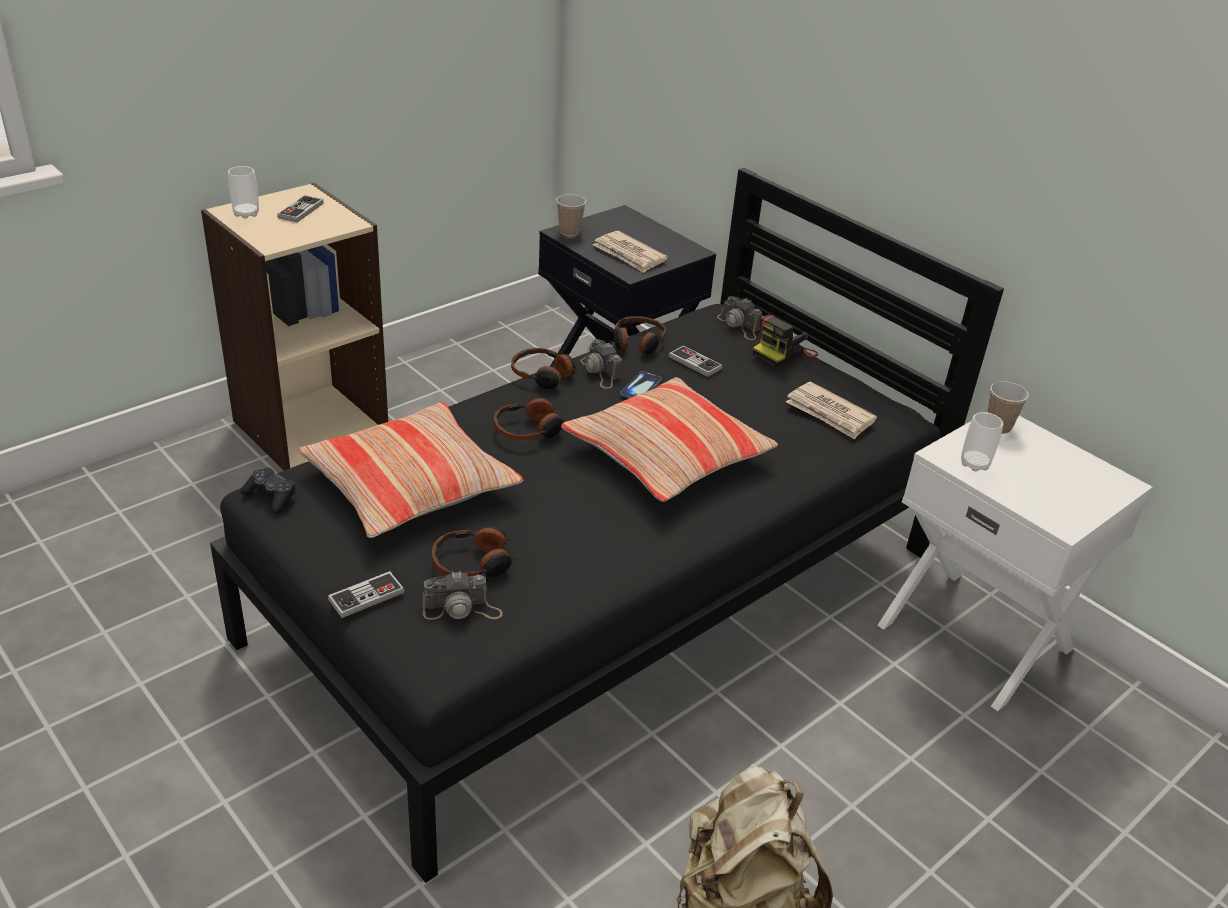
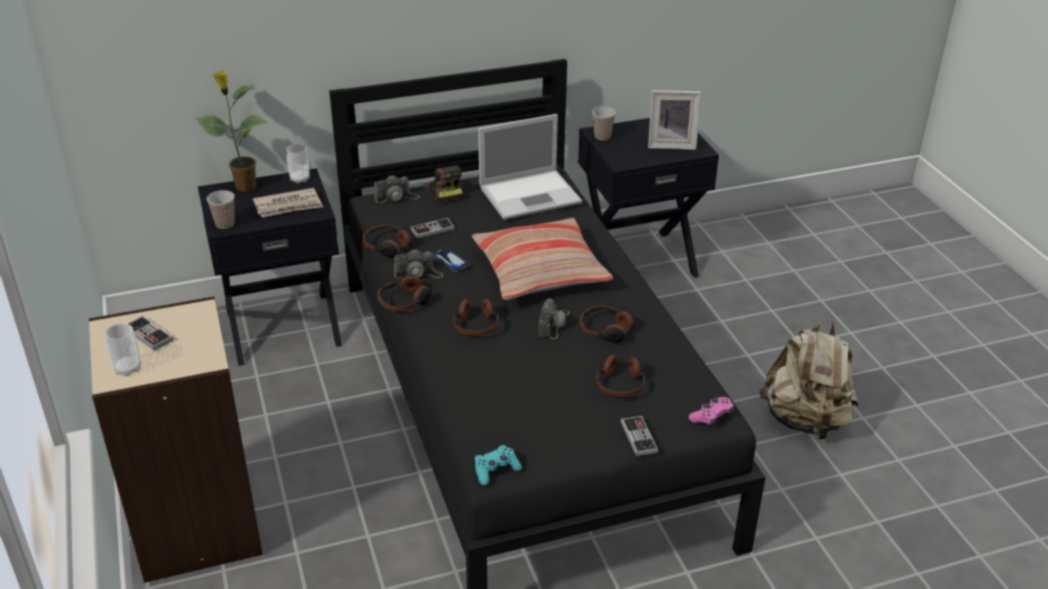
camera: 65 degrees left, 0 degrees up
(271, 497) = (495, 470): black game controller -> turquoise game controller
(410, 485) = (515, 395): pillow -> none
(437, 659) = (711, 417): none -> pink game controller
(462, 608) = (666, 396): camera -> camera (554, 323)
(578, 533) = (607, 330): none -> headphones
(644, 225) = (244, 186): none -> potted plant
(829, 413) = (531, 194): newspaper -> laptop
(974, 464) = (635, 156): cup -> cup (300, 179)
(977, 635) = (637, 260): white nightstand -> black nightstand
(1048, 492) = (671, 144): none -> picture frame

